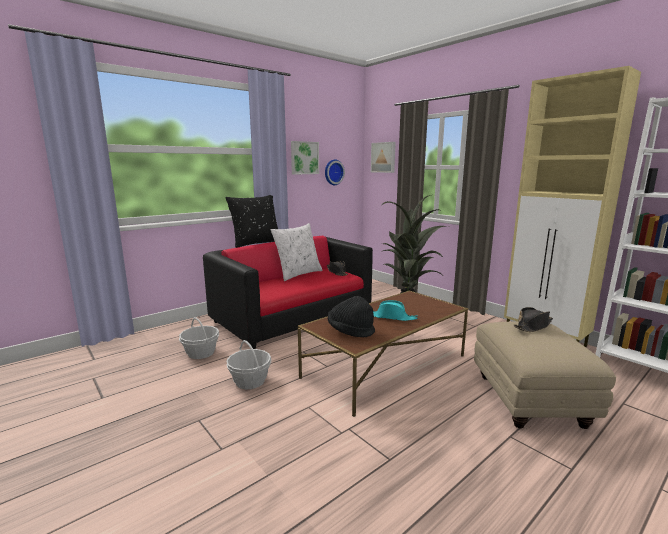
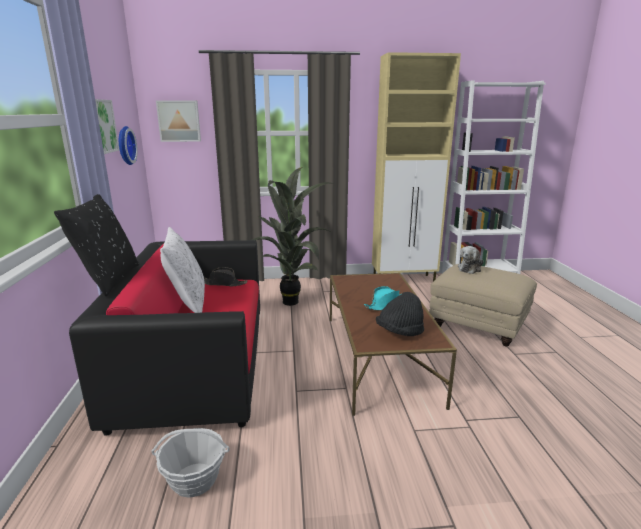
camera: 55 degrees left, 5 degrees up
(250, 381) = (325, 455): basket -> none
(533, 326) = (470, 268): black hat -> plush toy

